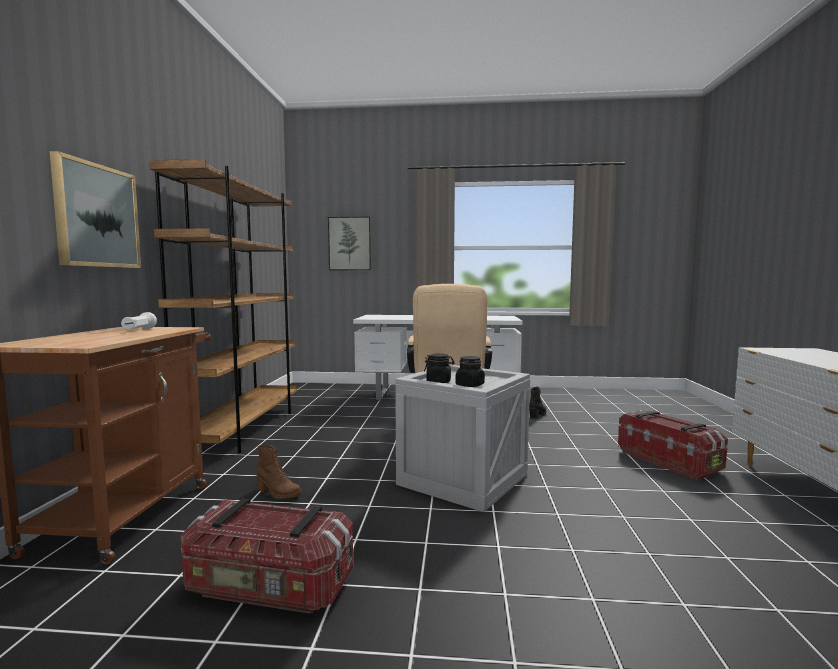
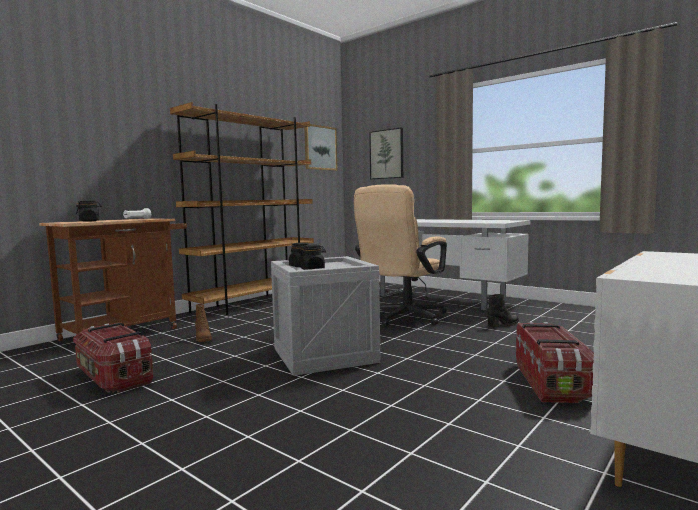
camera: 35 degrees right, 0 degrees up
(80, 338) = (89, 221): none -> black jar
(97, 216) = (128, 148): picture -> picture (320, 148)

